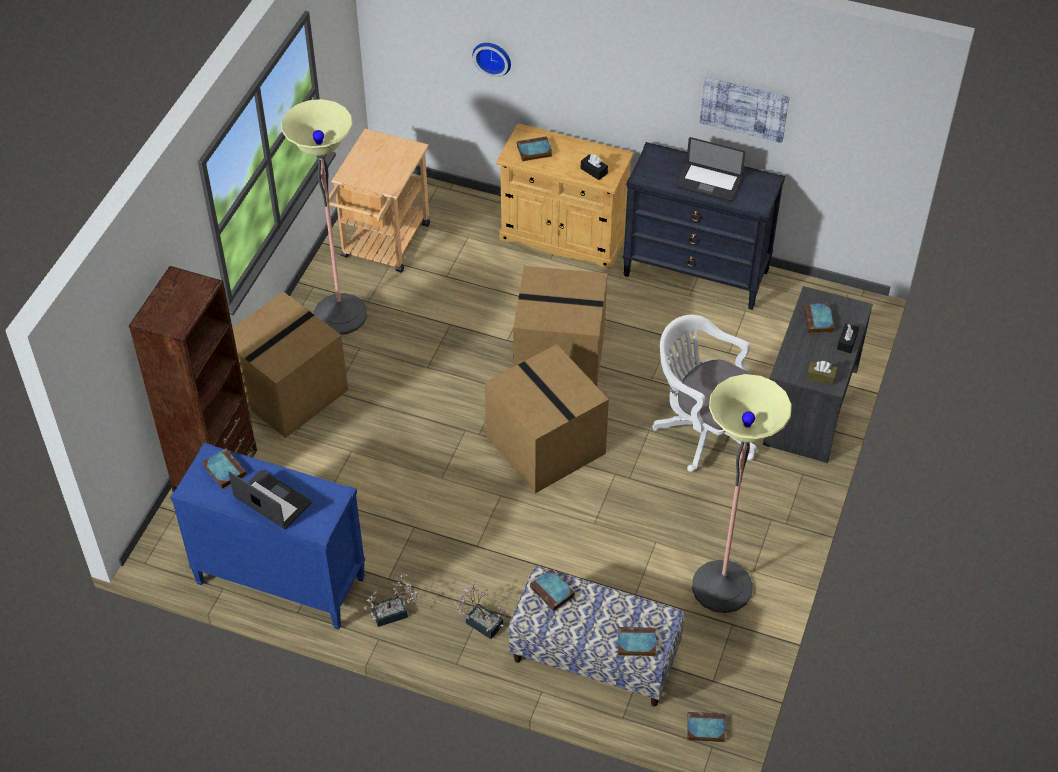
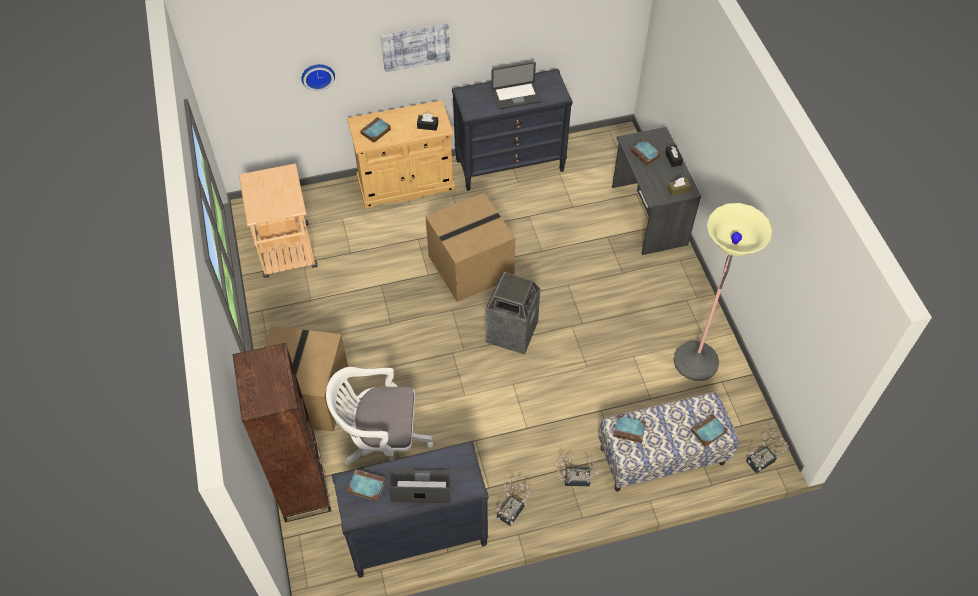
camera: 35 degrees left, 5 degrees up
(280, 581) = (417, 537): blue dresser -> black dresser
(340, 315) = (298, 320): floor lamp -> none
(543, 444) = (511, 333): cardboard box -> trash can
(702, 429) = (599, 265): white office chair -> white office chair (382, 442)
(704, 729) = (763, 460): book -> potted plant
(744, 108) = (521, 32): picture -> picture (415, 47)

